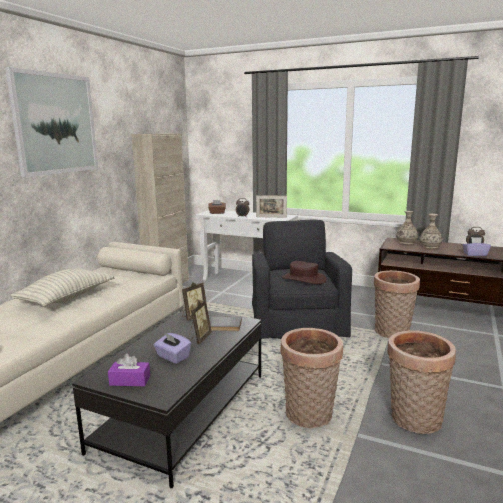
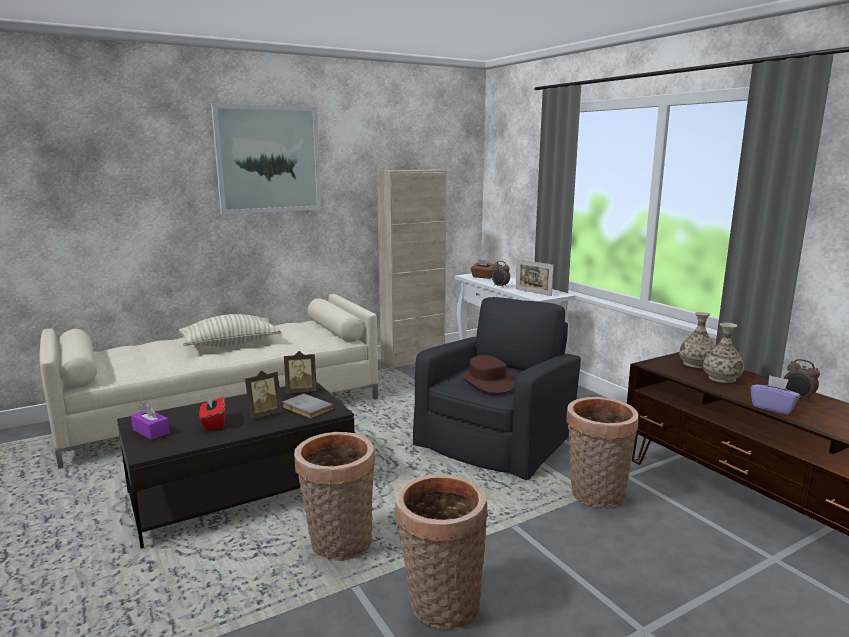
camera: 35 degrees right, 0 degrees up
(173, 357) = (214, 423): purple tissue box -> red tissue box

